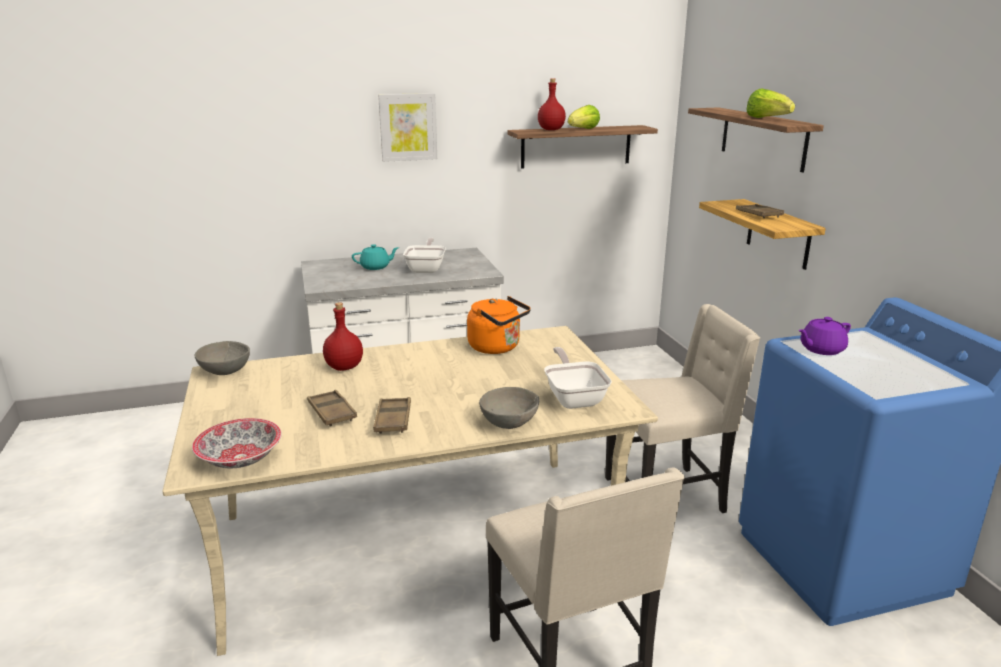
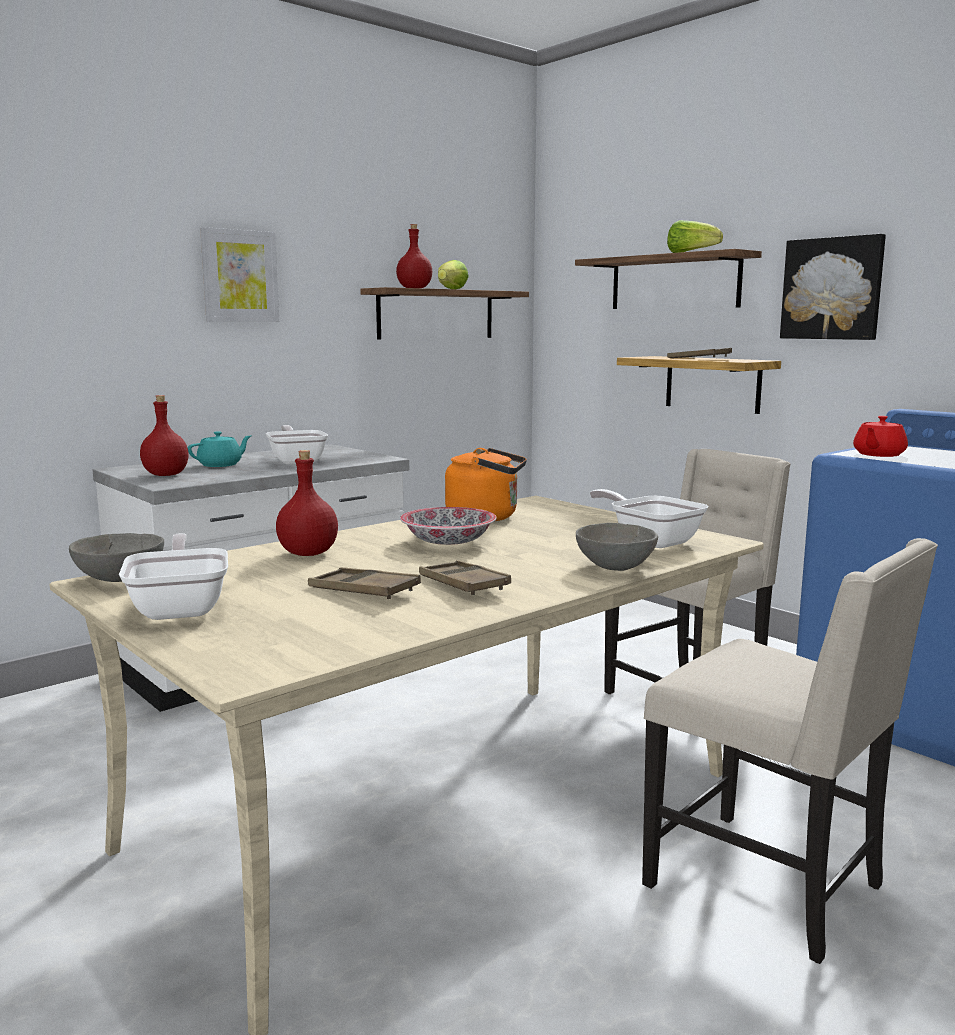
camera: 25 degrees left, 10 degrees down
(227, 405) = (181, 607): none -> frying pan
(241, 458) = (299, 649): bowl -> bowl (449, 542)
(332, 275) = (166, 475): none -> red bottle
(821, 349) = (878, 455): purple teapot -> red teapot
(869, 173) = (832, 289): none -> picture

